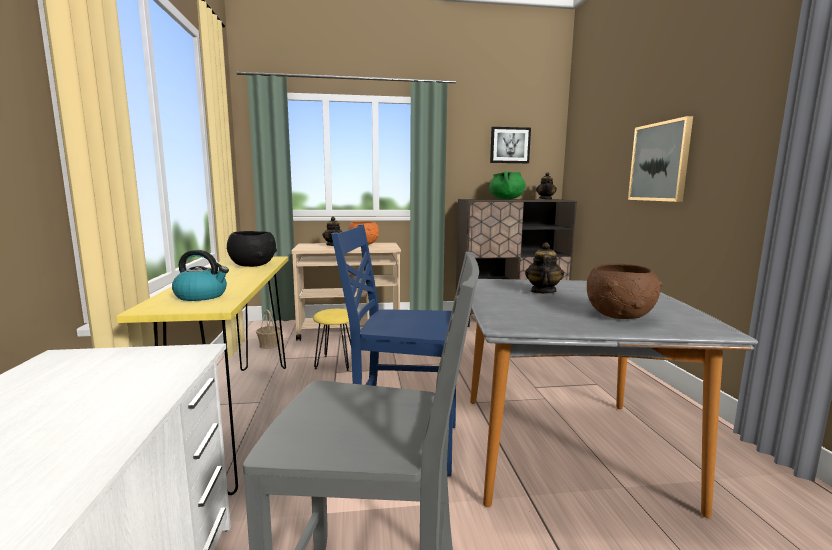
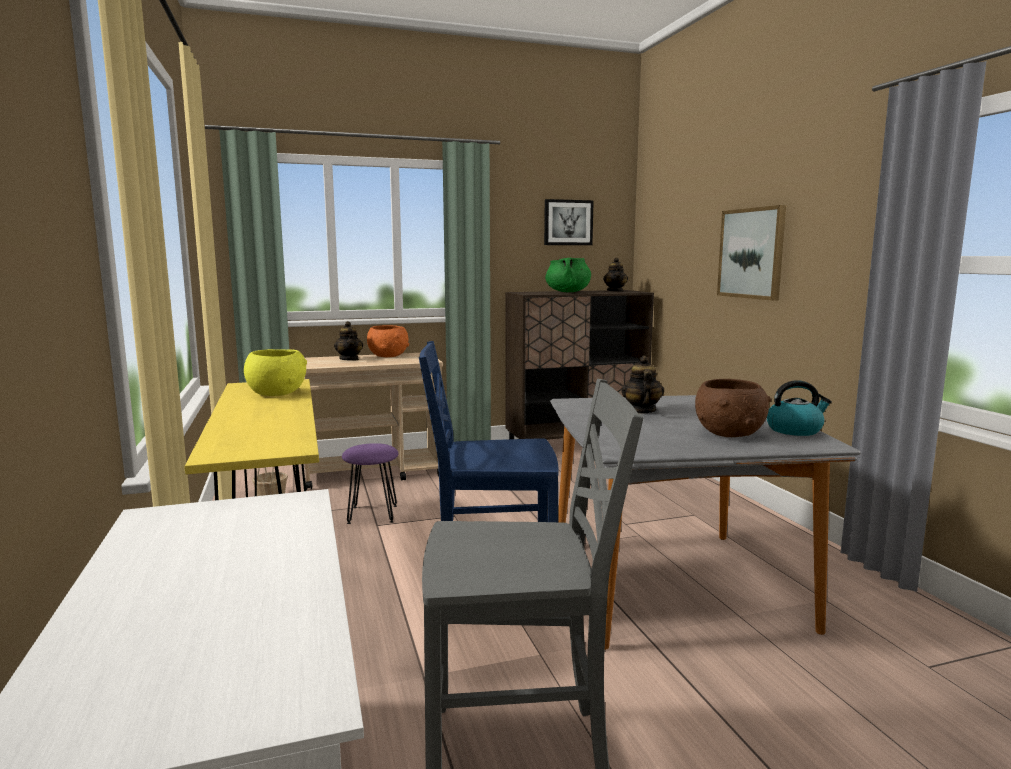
camera: 10 degrees left, 0 degrees up
(202, 296) = (261, 437): kettle -> kettle (795, 430)
(253, 265) = (277, 393): black bowl -> yellow bowl
(336, 363) = (373, 514): yellow stool -> purple stool

